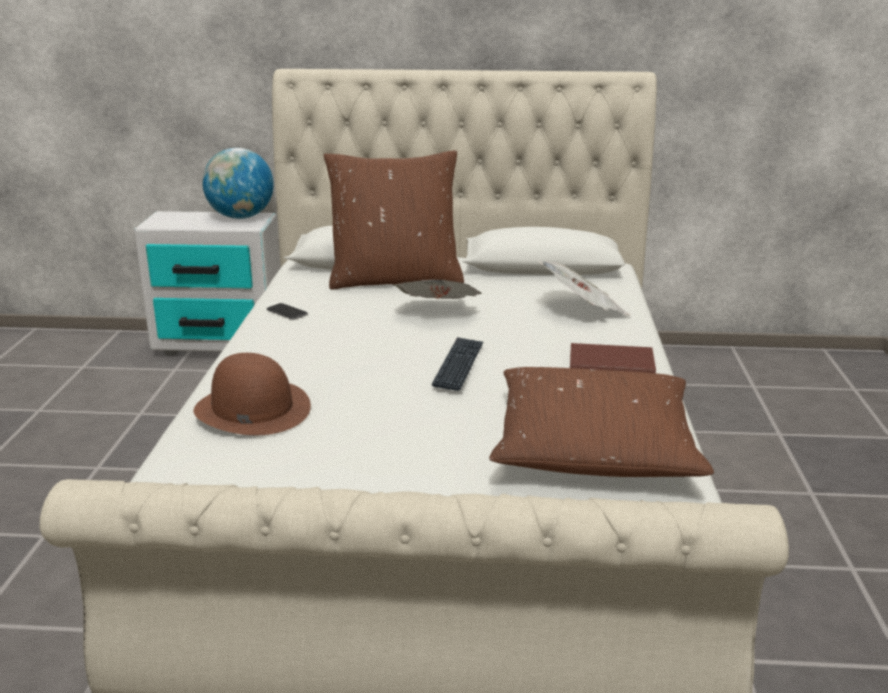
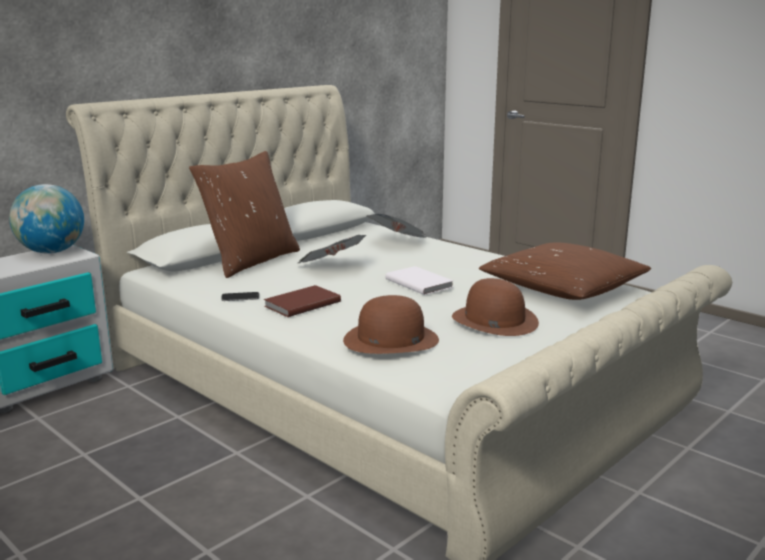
camera: 50 degrees left, 5 degrees down
(399, 441) = (494, 320): none -> brown hat
(458, 365) = (419, 282): keyboard -> white book
(610, 363) = (476, 258): brown book -> brown book (300, 304)

